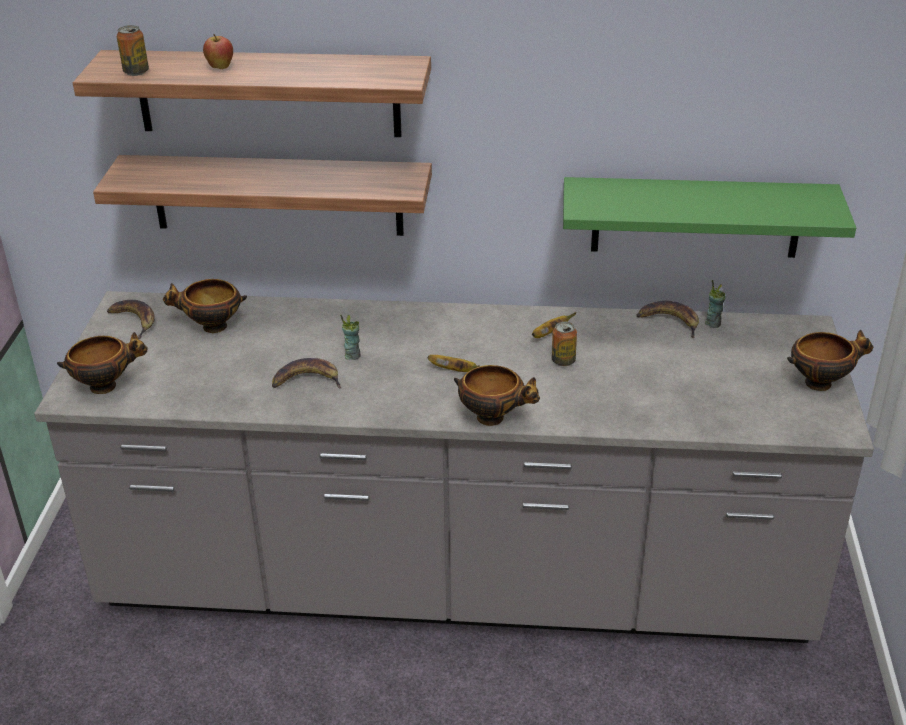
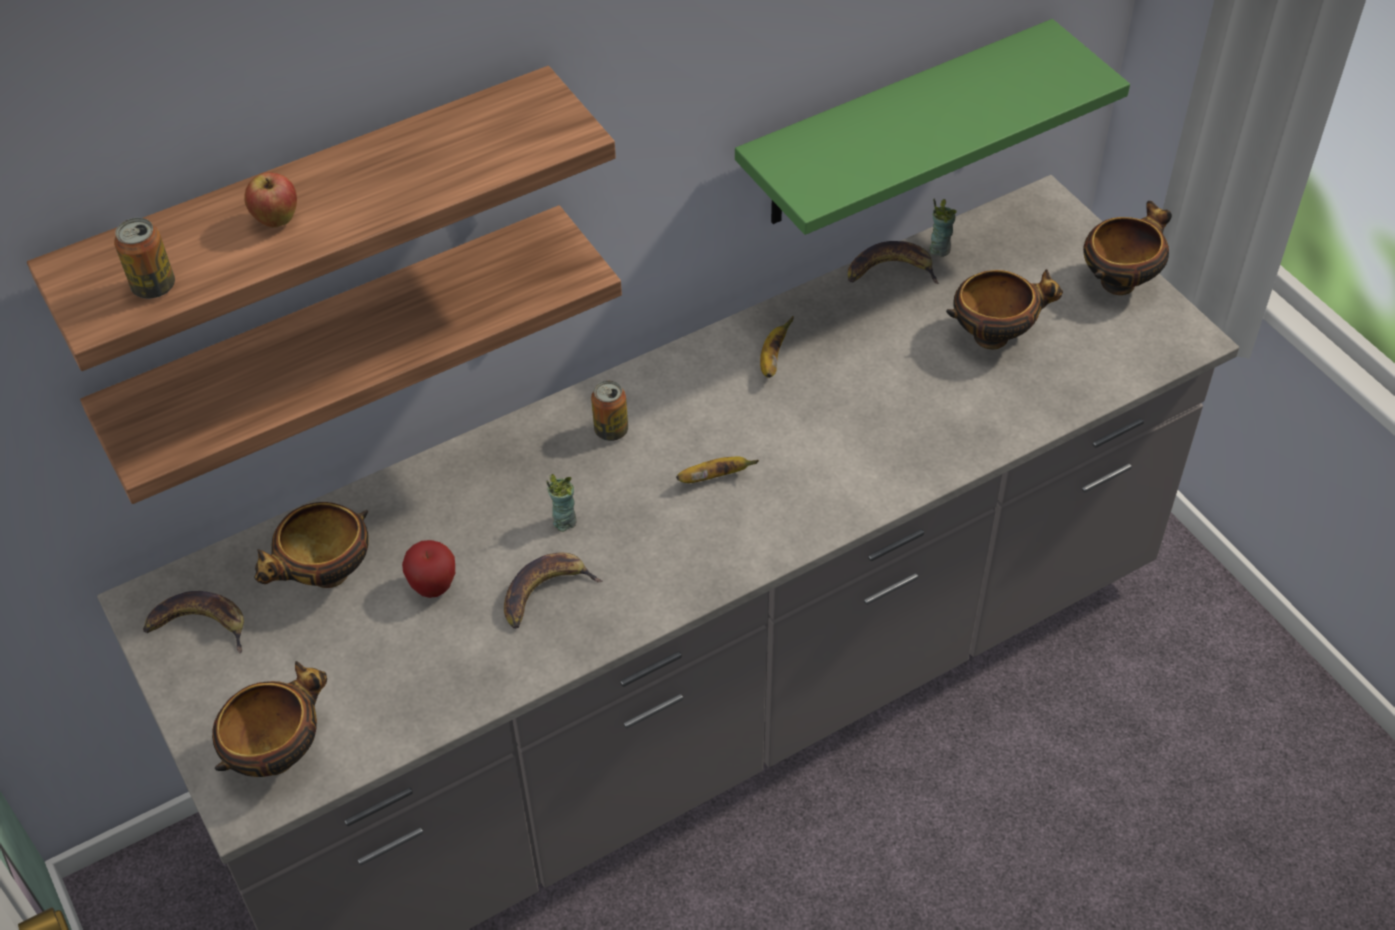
camera: 35 degrees left, 15 degrees up
(256, 353) = (433, 587): none -> apple
(493, 418) = (825, 524): bowl -> bowl (995, 336)
(563, 361) = (825, 394): can -> can (611, 430)

